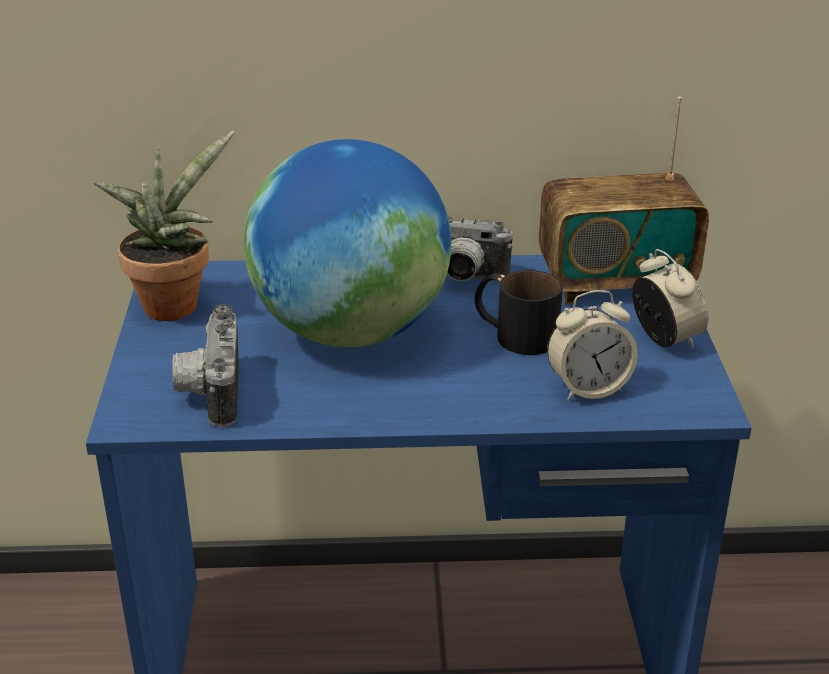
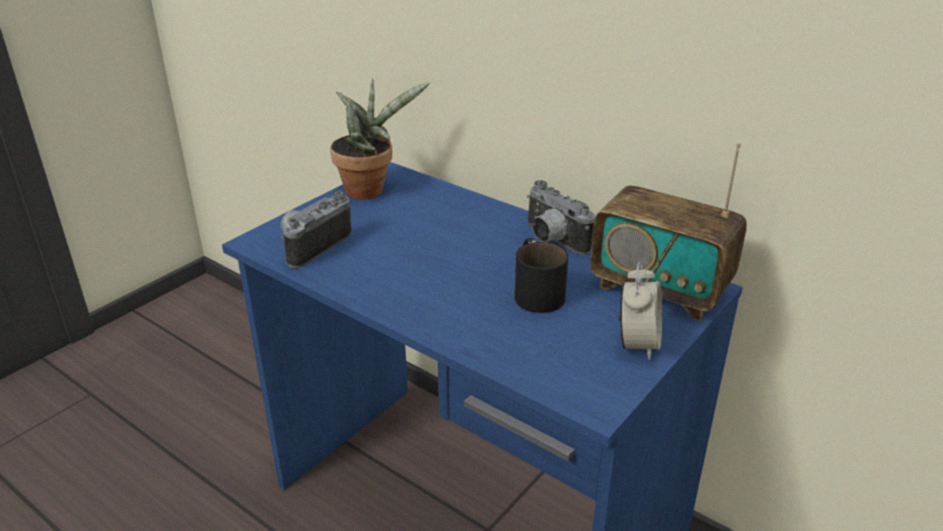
camera: 40 degrees right, 0 degrees up
(351, 332) = (437, 245): globe -> none
(588, 388) = (529, 349): alarm clock -> none

